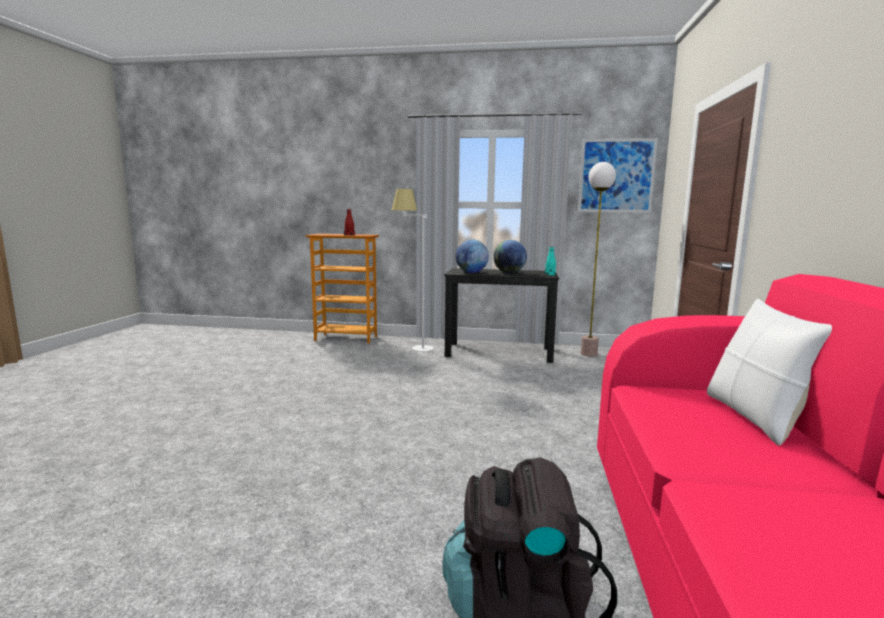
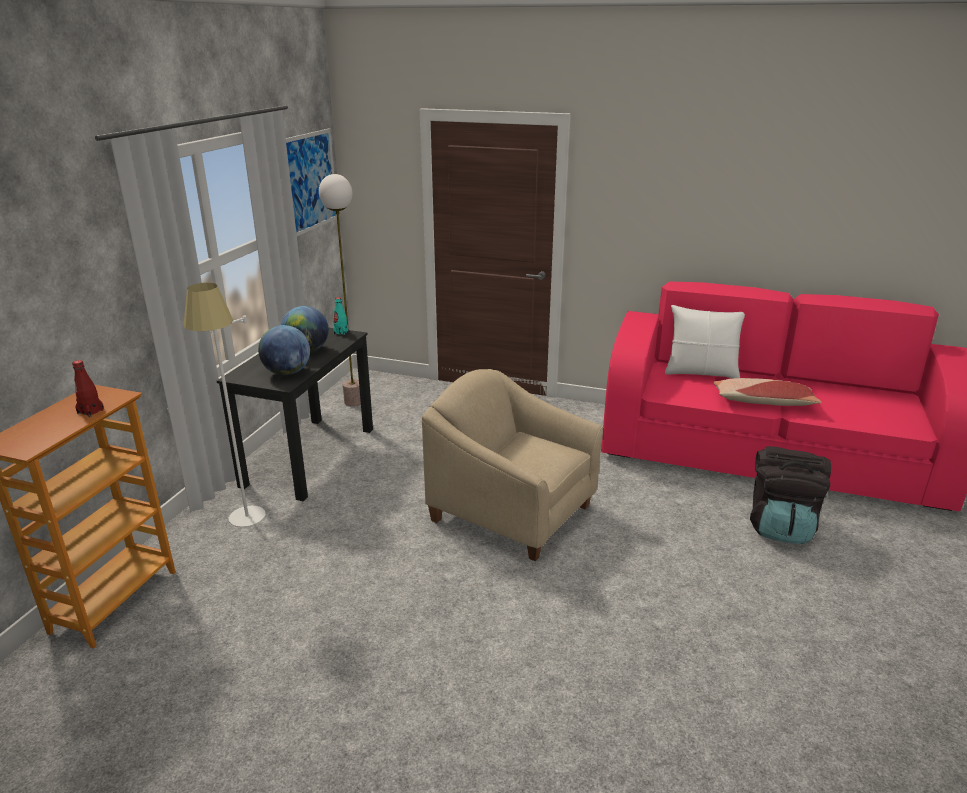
camera: 80 degrees left, 15 degrees up
(461, 415) = (512, 512): none -> beige armchair
(705, 460) = (763, 402): none -> pillow

